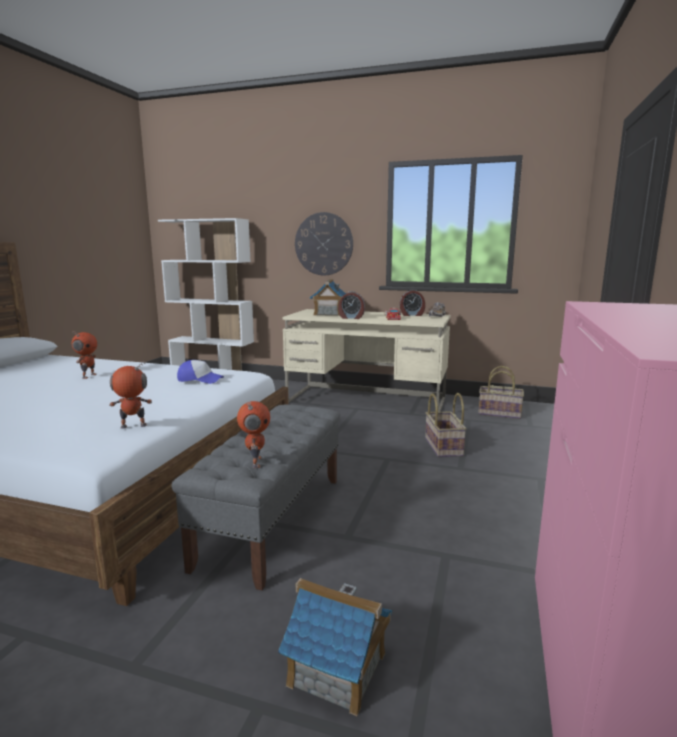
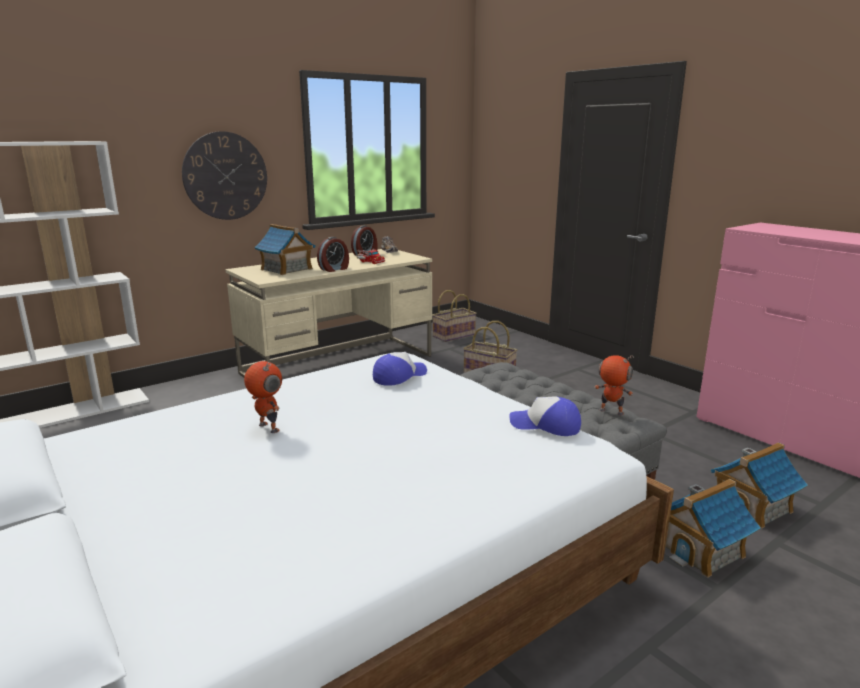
camera: 55 degrees left, 5 degrees up
(133, 426) = (545, 425): toy robot -> cap
(203, 640) = (701, 550): none -> toy house

